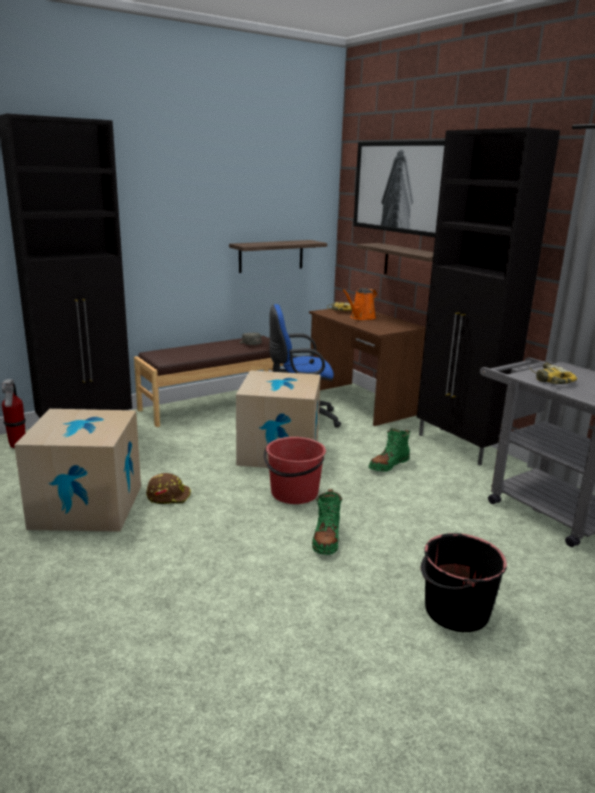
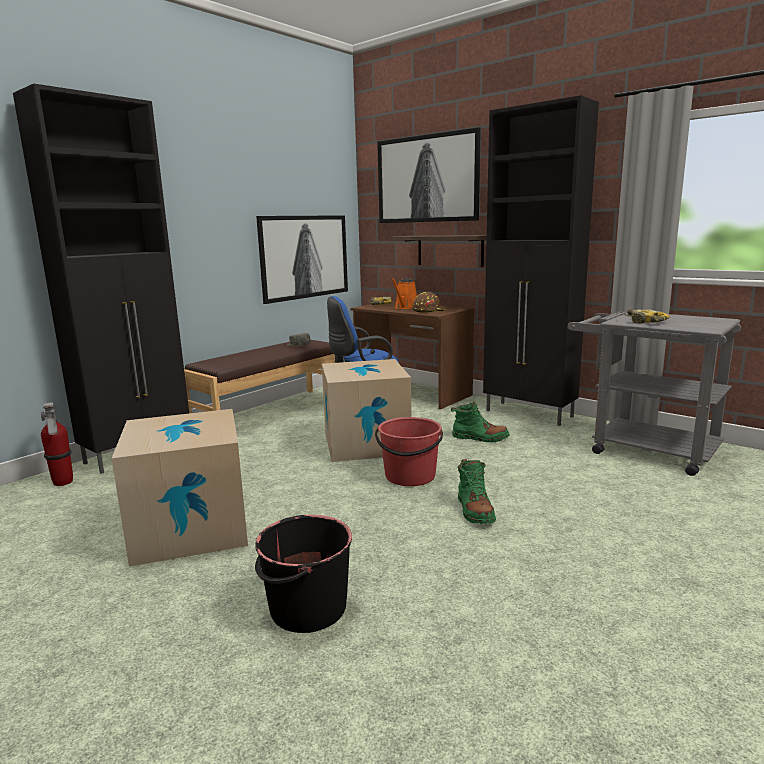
camera: 15 degrees left, 5 degrees down
(168, 496) = (279, 501): brown hard hat -> brown hard hat (428, 310)
(271, 256) = (304, 257): shelf -> picture
(388, 465) = (480, 438): green boot -> green boot turned 105 degrees counterclockwise
(455, 611) = (647, 549): black bucket -> black bucket (307, 608)

